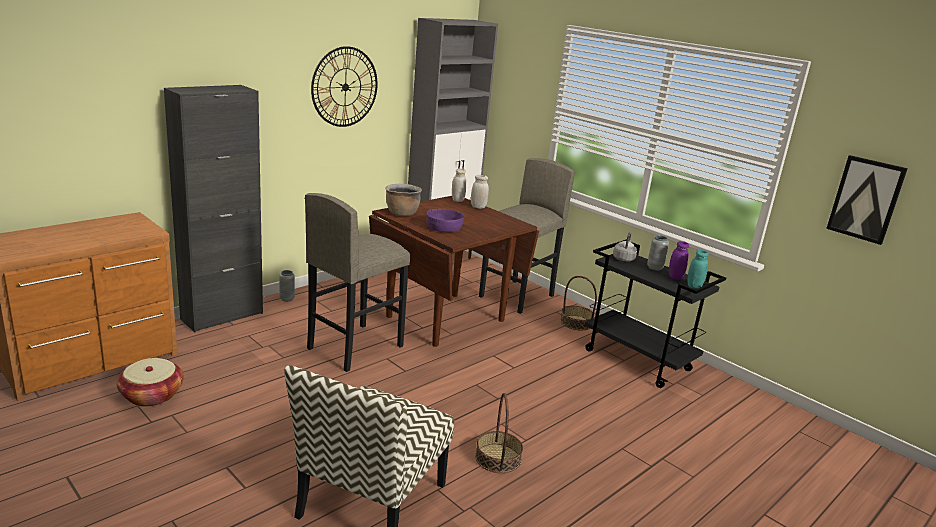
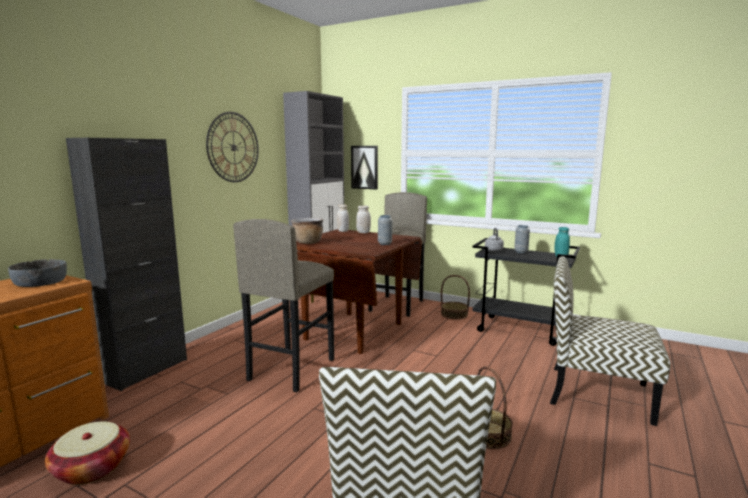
camera: 15 degrees left, 10 degrees down
(130, 226) = (40, 281): none -> grey bowl
(287, 299) = (205, 344): grey vase -> grey vase (385, 244)
(444, 227) = (352, 245): purple bowl -> none
(653, 451) = (596, 393): none -> chair
(675, 277) = (541, 254): purple jar -> none
(866, 199) = (677, 163): picture -> picture (364, 167)

